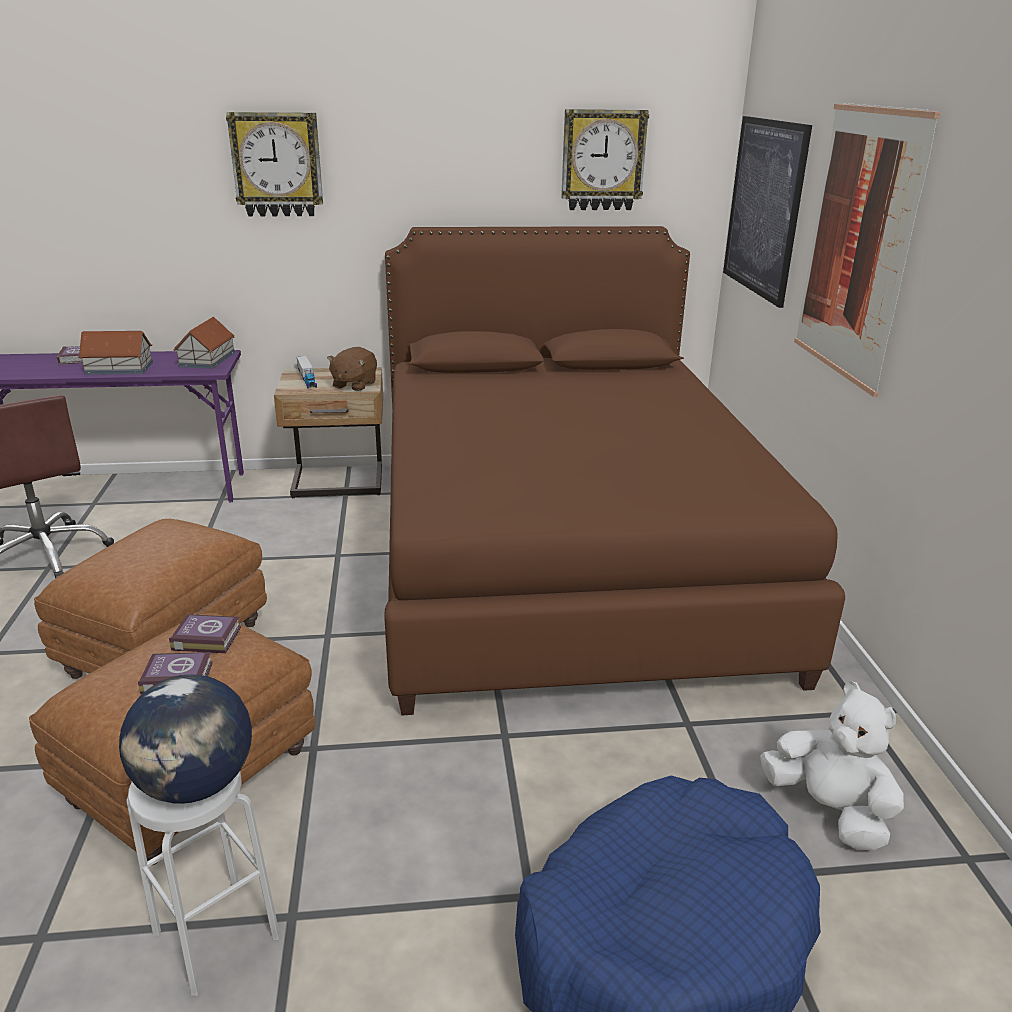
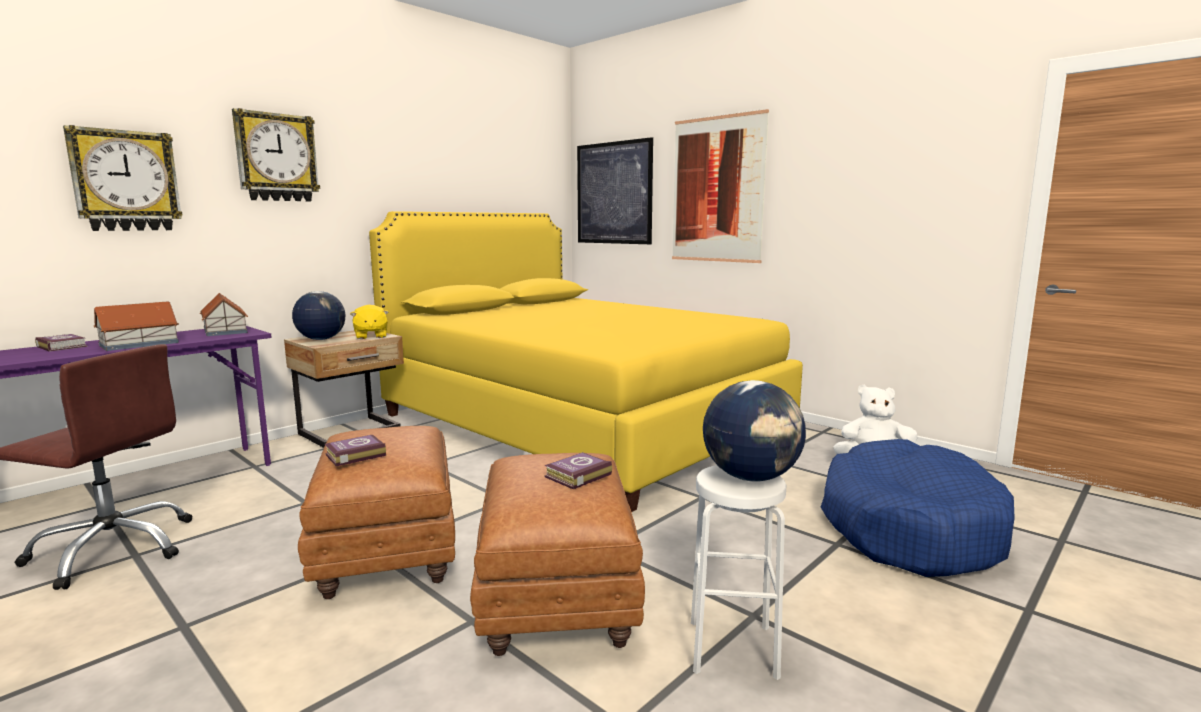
camera: 40 degrees left, 15 degrees down
(205, 638) = (547, 457): book -> book (354, 455)
(307, 379) = (321, 339): toy truck -> globe
(354, 385) = (370, 336): brown plush toy -> yellow plush toy
(562, 555) = (581, 423): brown bed -> yellow bed
(602, 160) = (504, 169): wall clock -> wall clock (125, 181)

